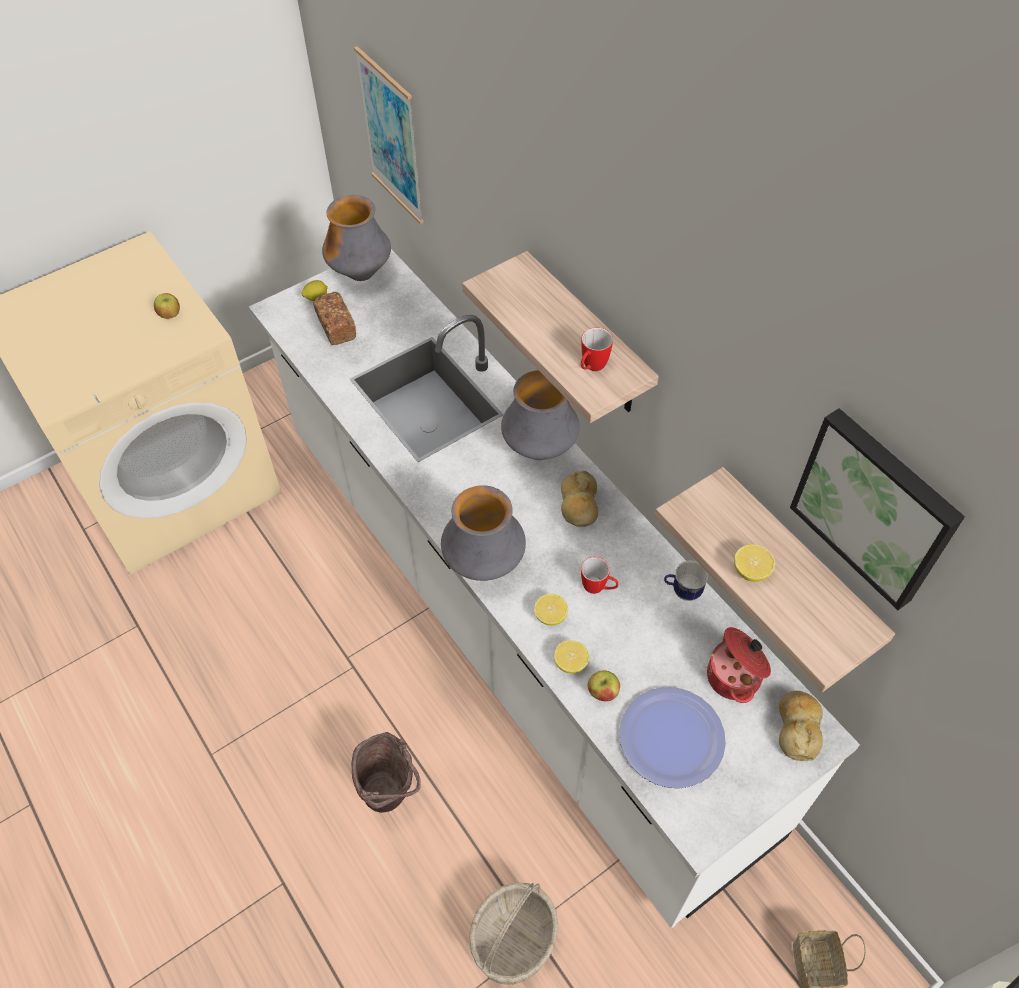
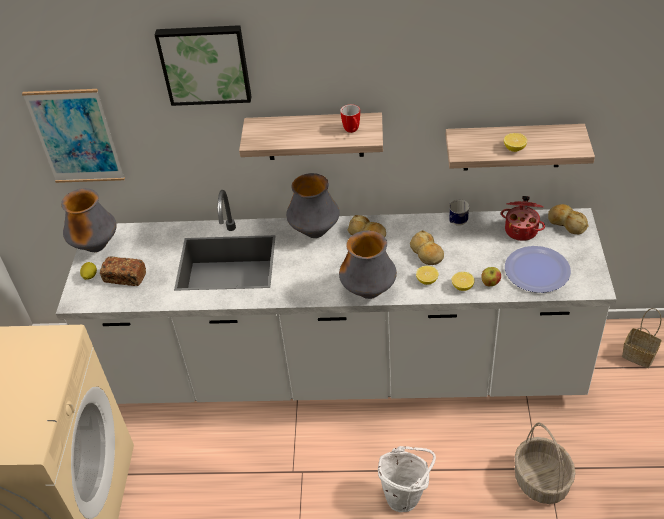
camera: 50 degrees left, 10 degrees down
(170, 314) = (25, 348): apple -> none
(391, 795) = (406, 496): brown bucket -> white bucket
(598, 588) = (426, 253): mug -> bread
(876, 506) = (550, 63): picture -> picture (205, 64)

